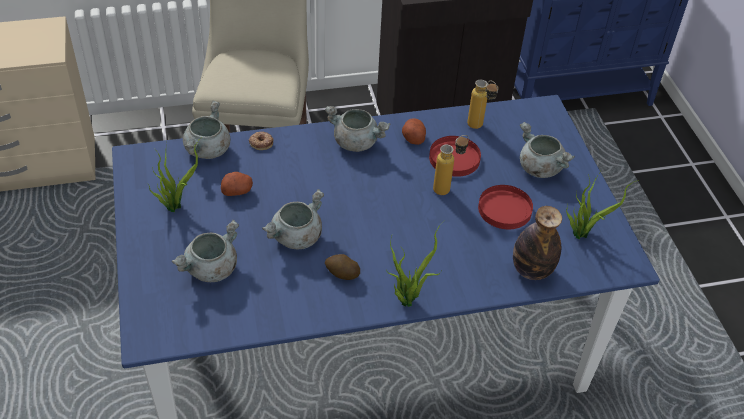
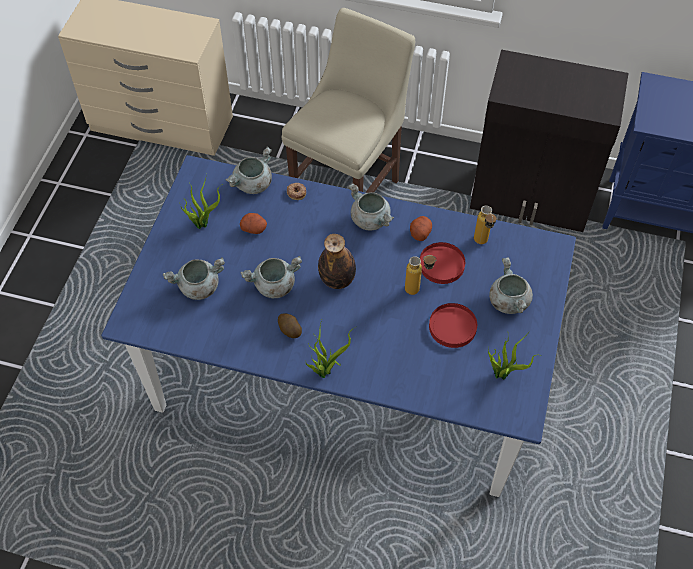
camera: 30 degrees right, 10 degrees up
(531, 270) = (438, 388): bottle -> bottle (337, 280)

